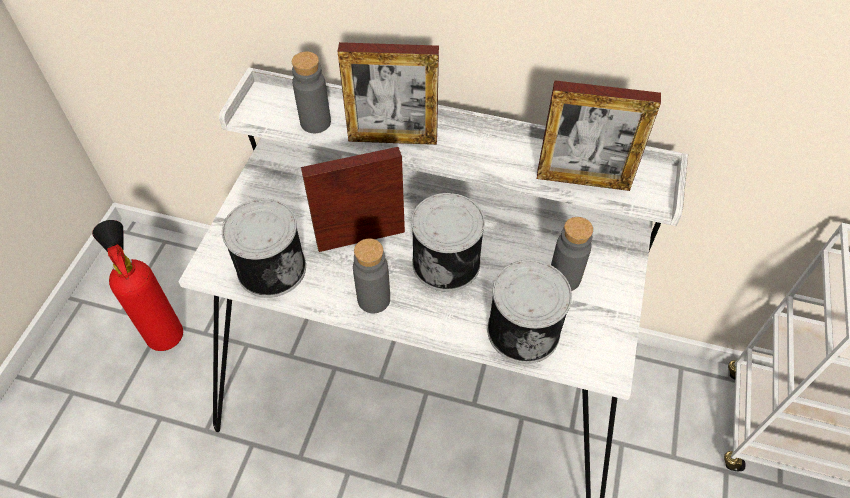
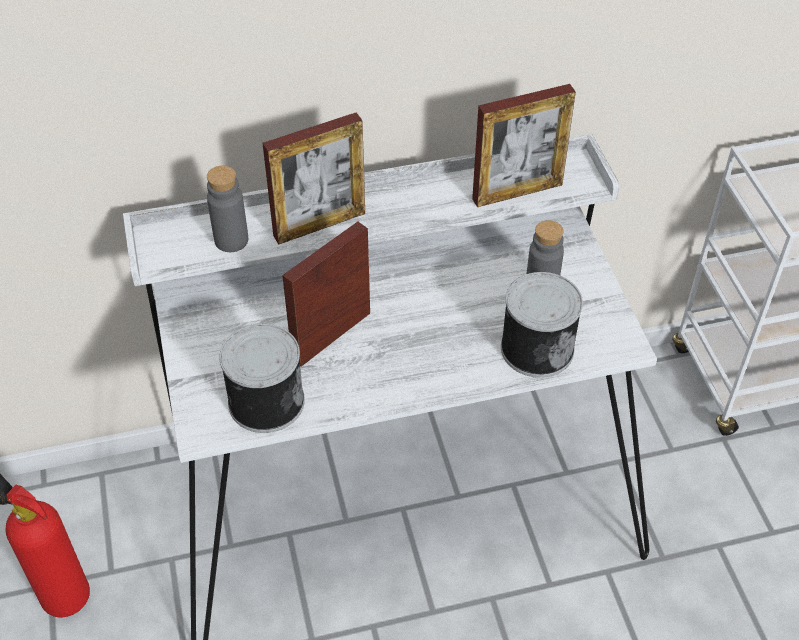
camera: 30 degrees left, 5 degrees down
(374, 299) = (386, 383): grey bottle -> none
(447, 261) = (429, 321): can -> none

